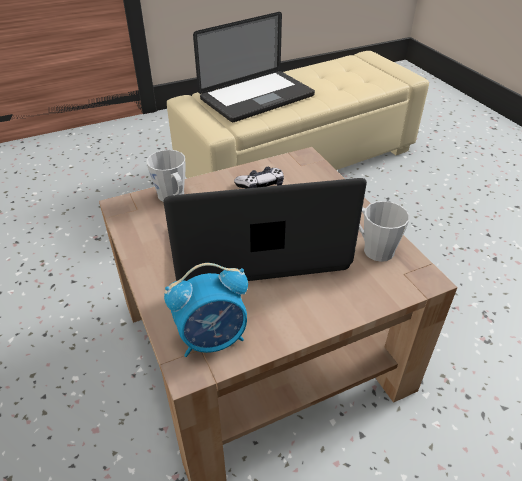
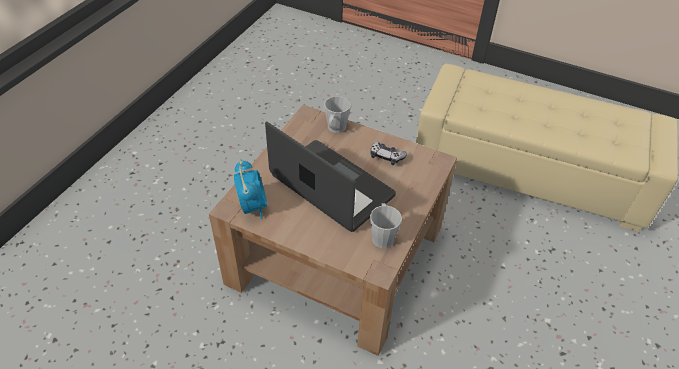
camera: 50 degrees right, 5 degrees up
(213, 339) = (252, 206): alarm clock -> alarm clock turned 135 degrees counterclockwise
(257, 97) = (502, 100): laptop -> none

